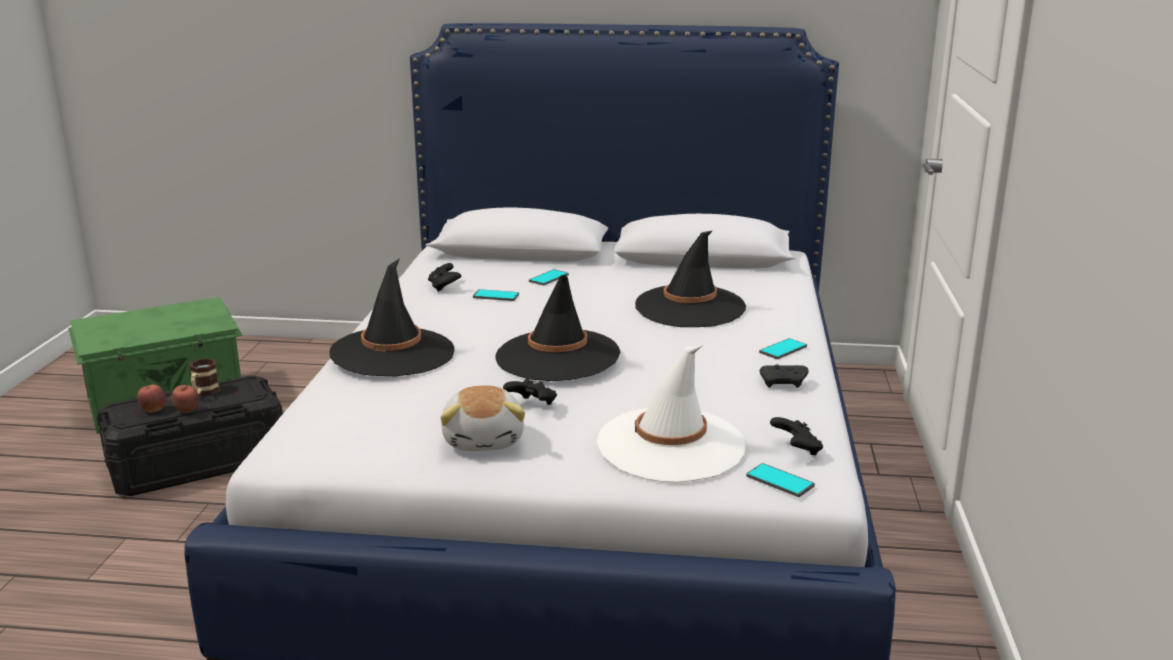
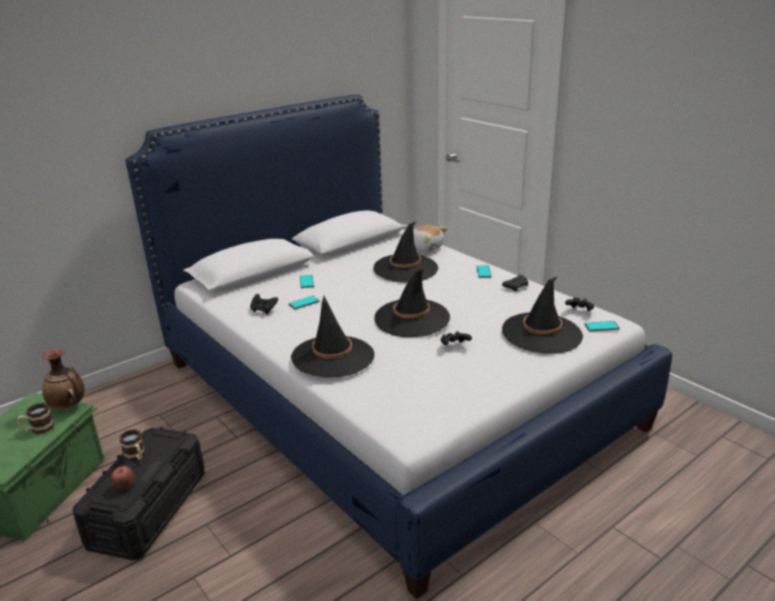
camera: 45 degrees left, 5 degrees up
(169, 327) = (38, 429): none -> mug
(186, 411) = (151, 473): apple -> none
(219, 320) = (68, 406): none -> vase
(484, 439) = (474, 372): plush toy -> plush toy (425, 248)
(671, 445) = (542, 333): white hat -> black hat

